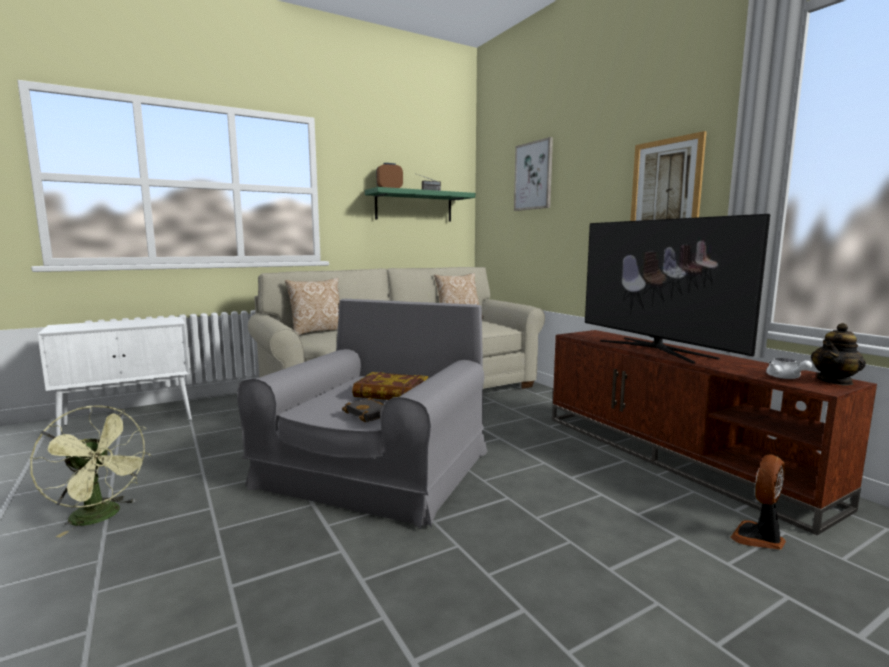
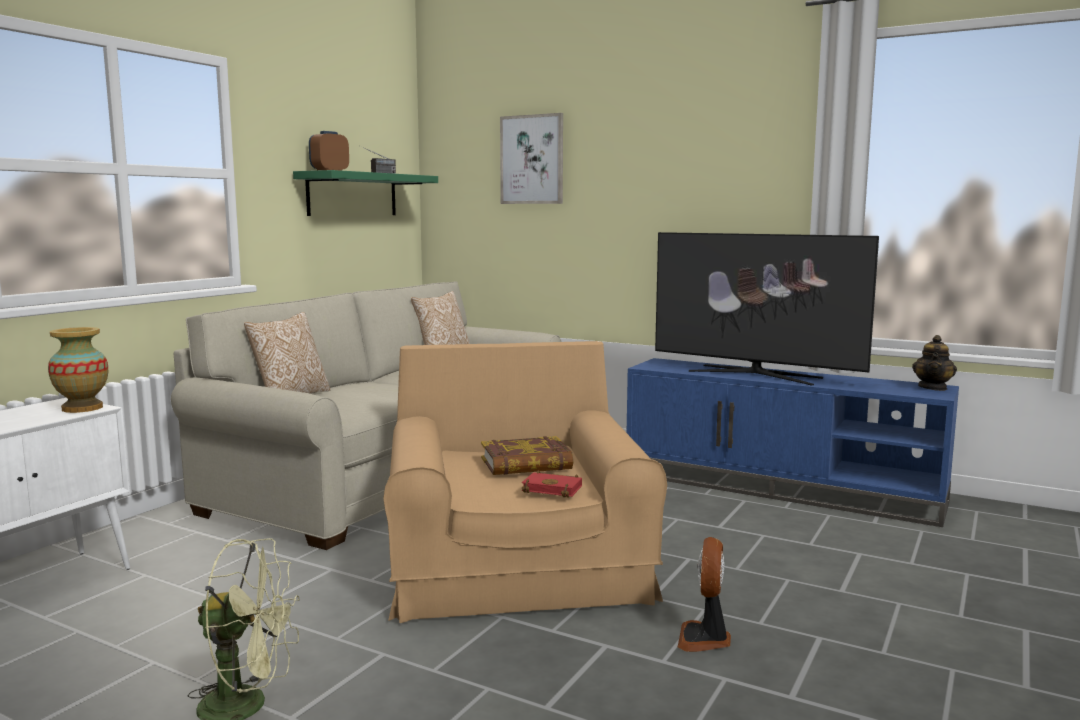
camera: 30 degrees left, 0 degrees up
(168, 321) = (82, 408): none -> vase
(370, 414) = (554, 489): black book -> red book
(376, 470) = (515, 566): grey armchair -> brown armchair
(666, 187) = (729, 192): picture -> none
(675, 456) = (781, 488): brown tv stand -> blue tv stand
(759, 538) = (911, 539): fan -> fan (705, 639)
(785, 378) = (899, 390): white teapot -> none

